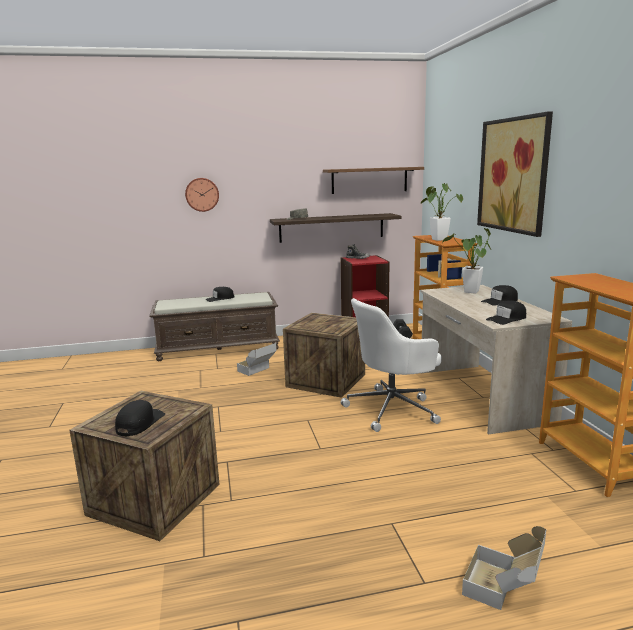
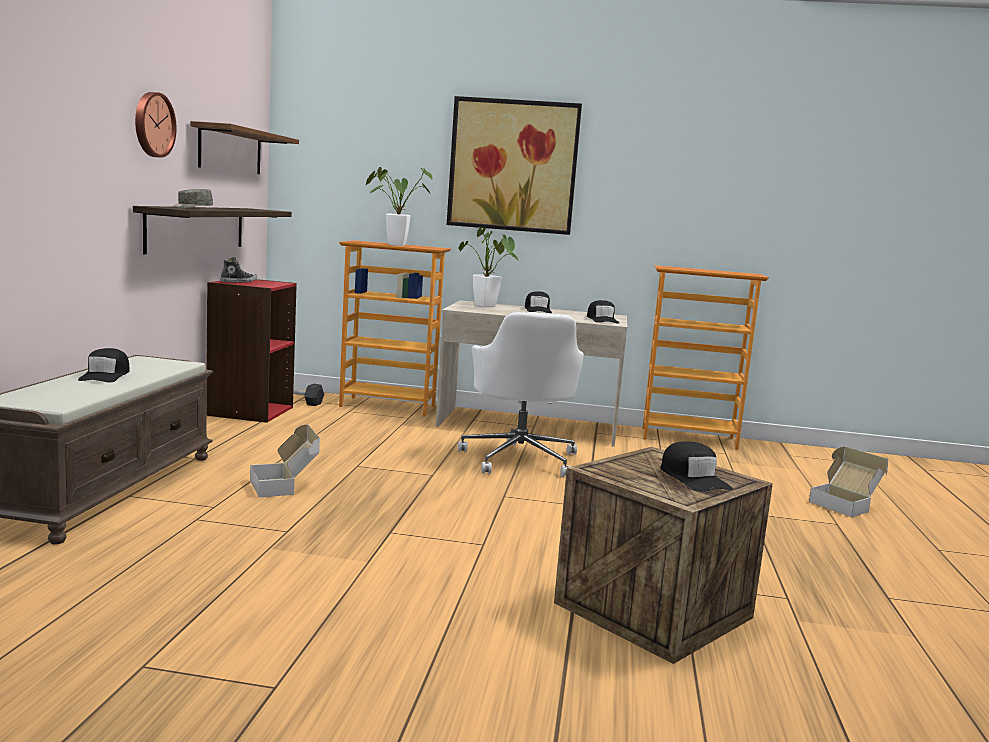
camera: 70 degrees left, 5 degrees down
(139, 423) = (693, 478): black cap -> black cap turned 150 degrees counterclockwise
(202, 194) = (43, 139): wall clock -> wall clock (152, 124)
(326, 380) = (390, 463): crate -> none

